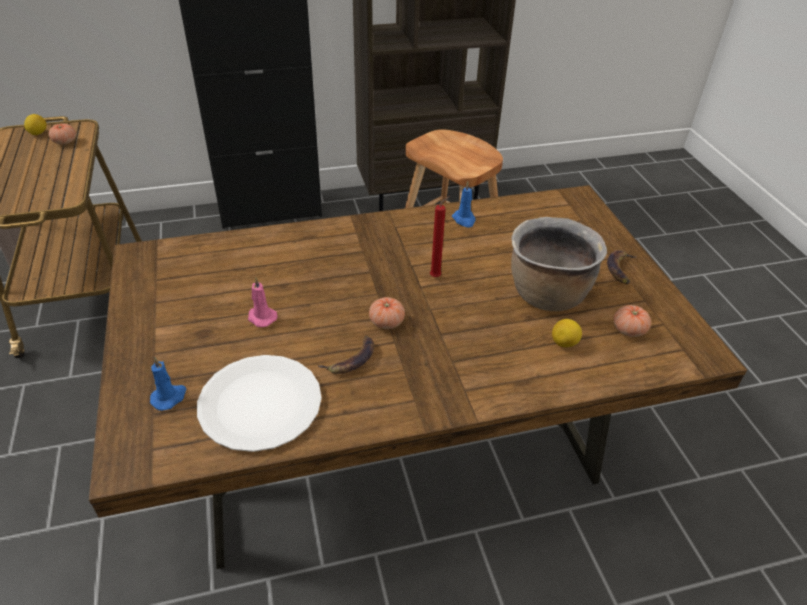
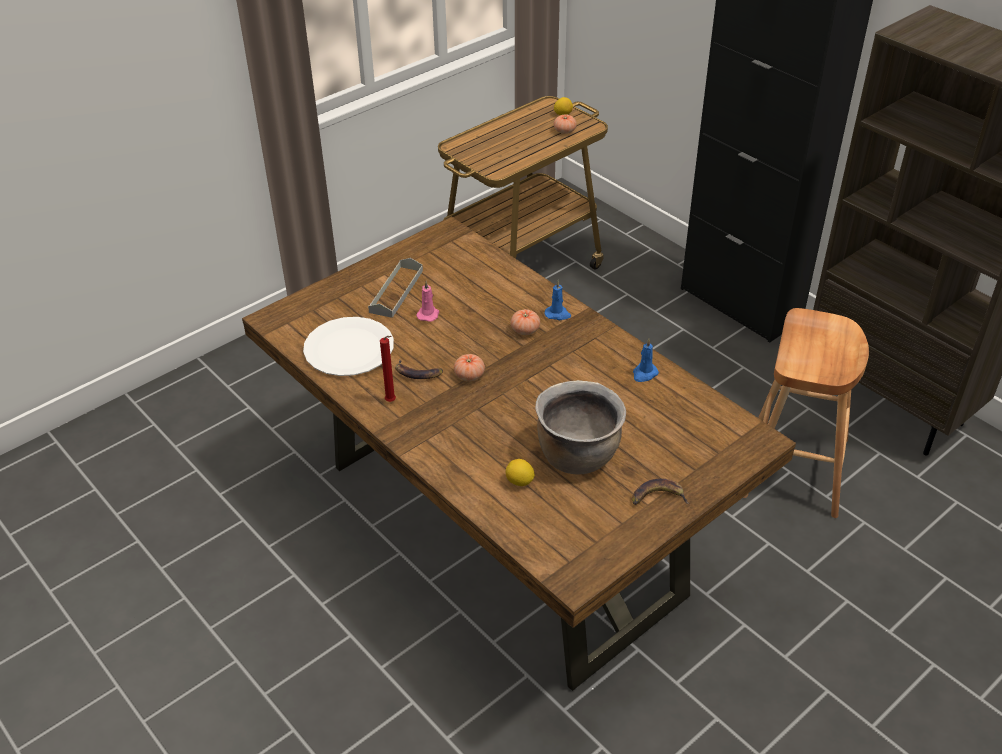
camera: 65 degrees right, 0 degrees up
(169, 397) = (330, 310): blue candle -> blue candle (558, 314)
(196, 328) = (396, 291): none -> grey tray
(437, 276) = (547, 383): red candle -> red candle (392, 402)
(628, 330) = (568, 519): tomato -> tomato (525, 330)

